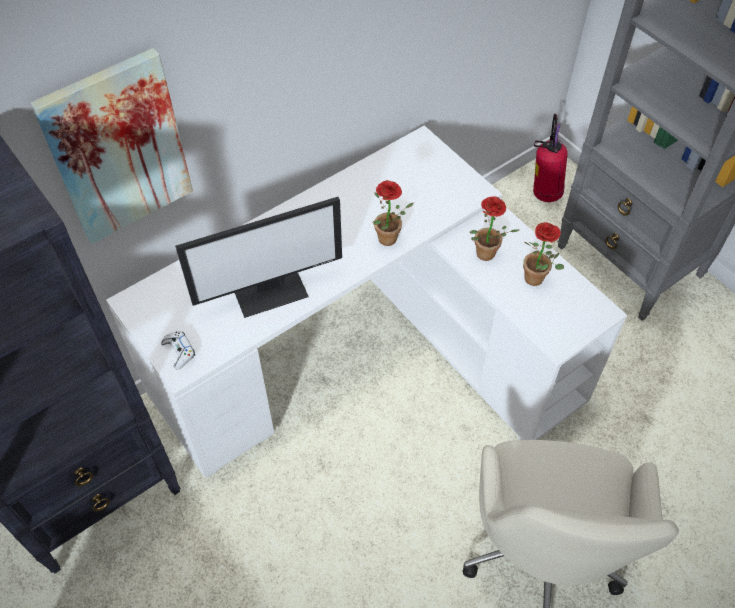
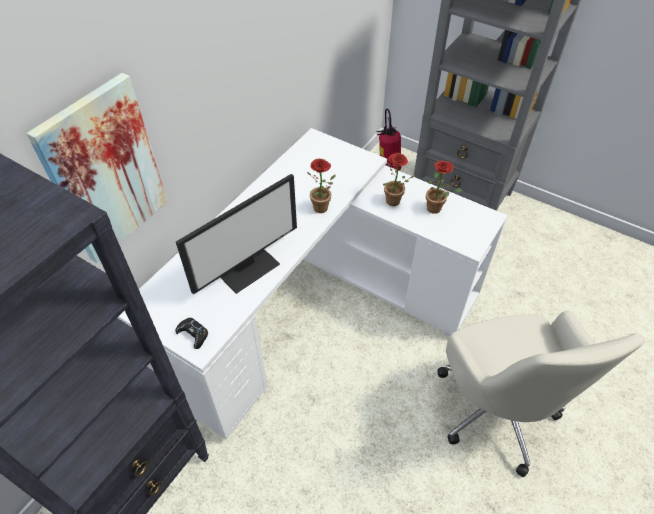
camera: 20 degrees left, 5 degrees down
(179, 351) = (193, 334): white game controller -> black game controller

